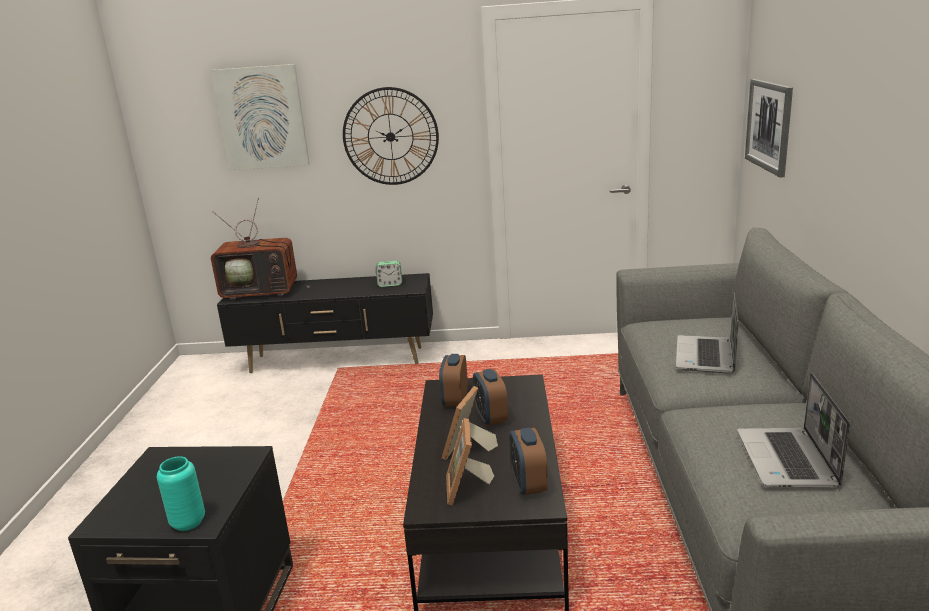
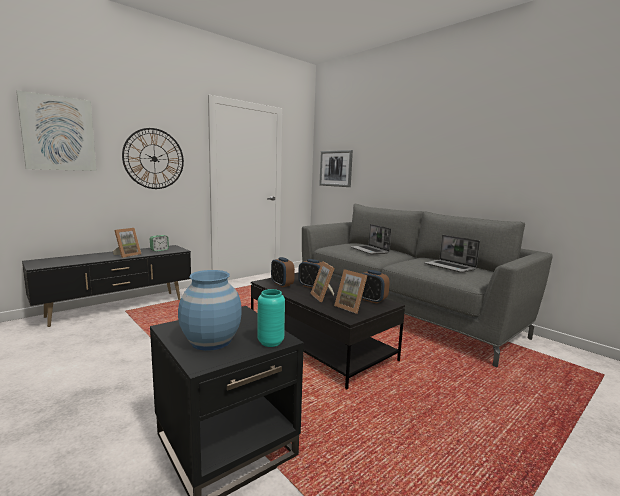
camera: 45 degrees left, 10 degrees down
(150, 495) = (211, 341): none -> blue vase
(263, 291) = (60, 261): television -> none
(339, 291) = (127, 255): none -> picture frame

